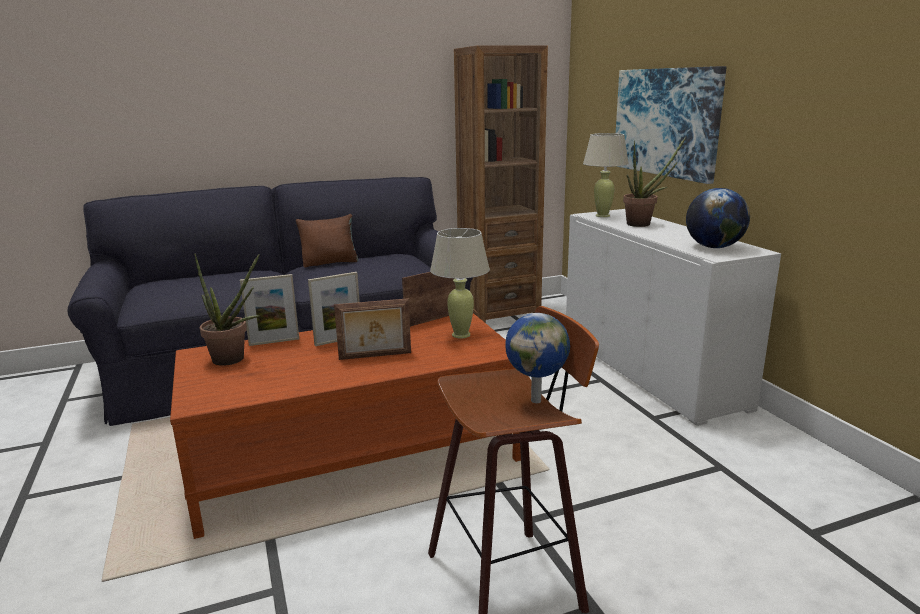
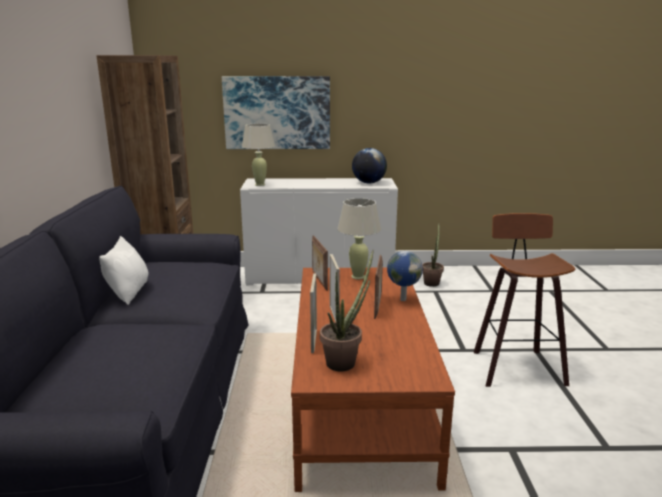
camera: 70 degrees left, 0 degrees up
(330, 263) = (129, 293): brown pillow -> white pillow
(536, 400) = (520, 260): globe -> globe (402, 299)
(643, 224) = (298, 182): potted plant -> potted plant (432, 282)

